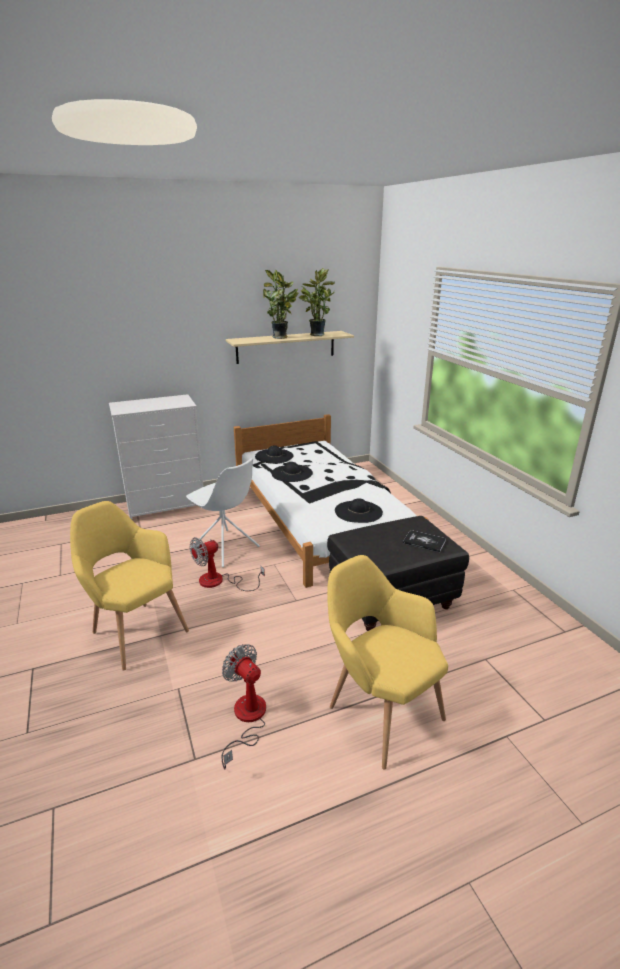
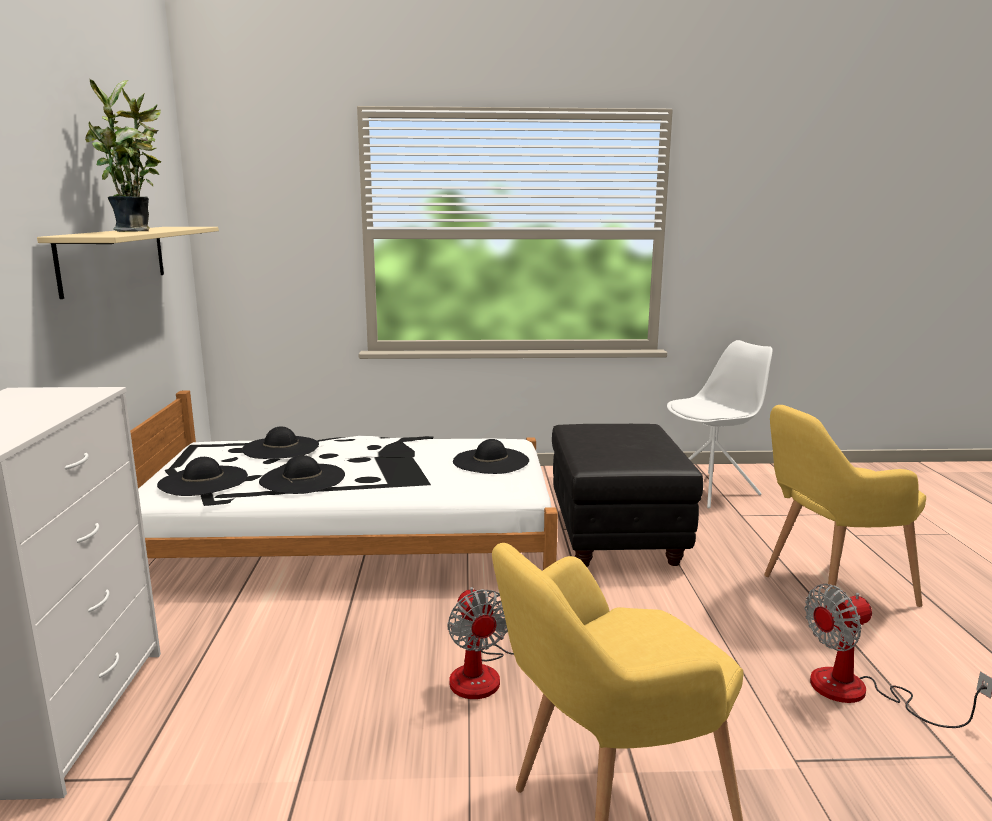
camera: 70 degrees left, 10 degrees down
(226, 548) = (369, 649): white chair -> white chair (710, 489)
(316, 335) = (165, 228): potted plant -> none
(325, 458) = (281, 448): none -> black hat
(424, 542) = (631, 432): book -> none

